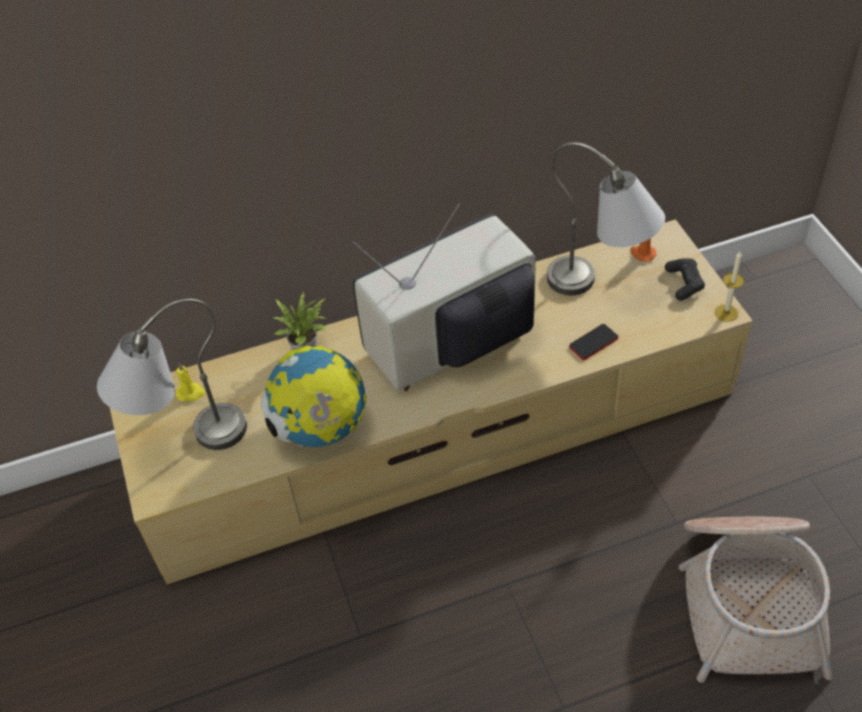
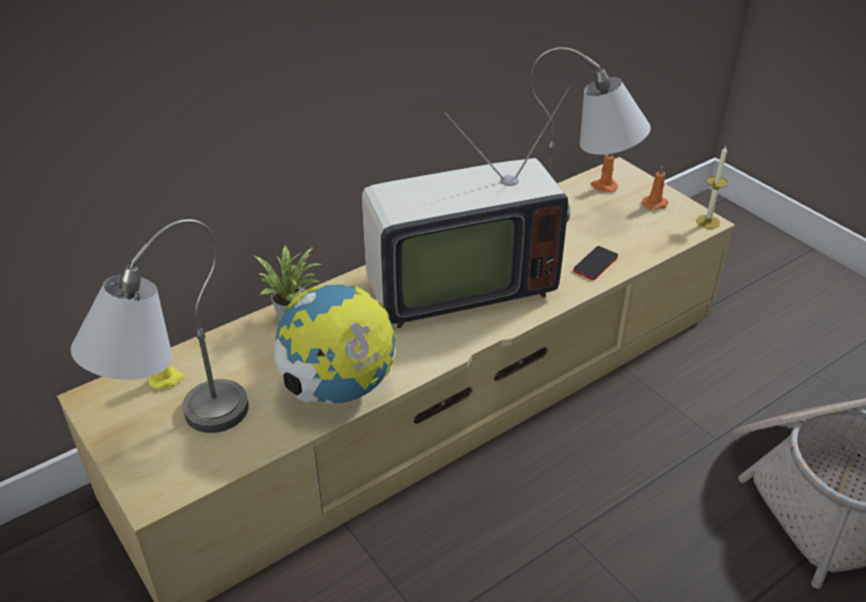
camera: 20 degrees left, 10 degrees down
(456, 345) = (455, 286): television -> television turned 150 degrees counterclockwise
(684, 283) = (655, 204): black game controller -> orange candle

